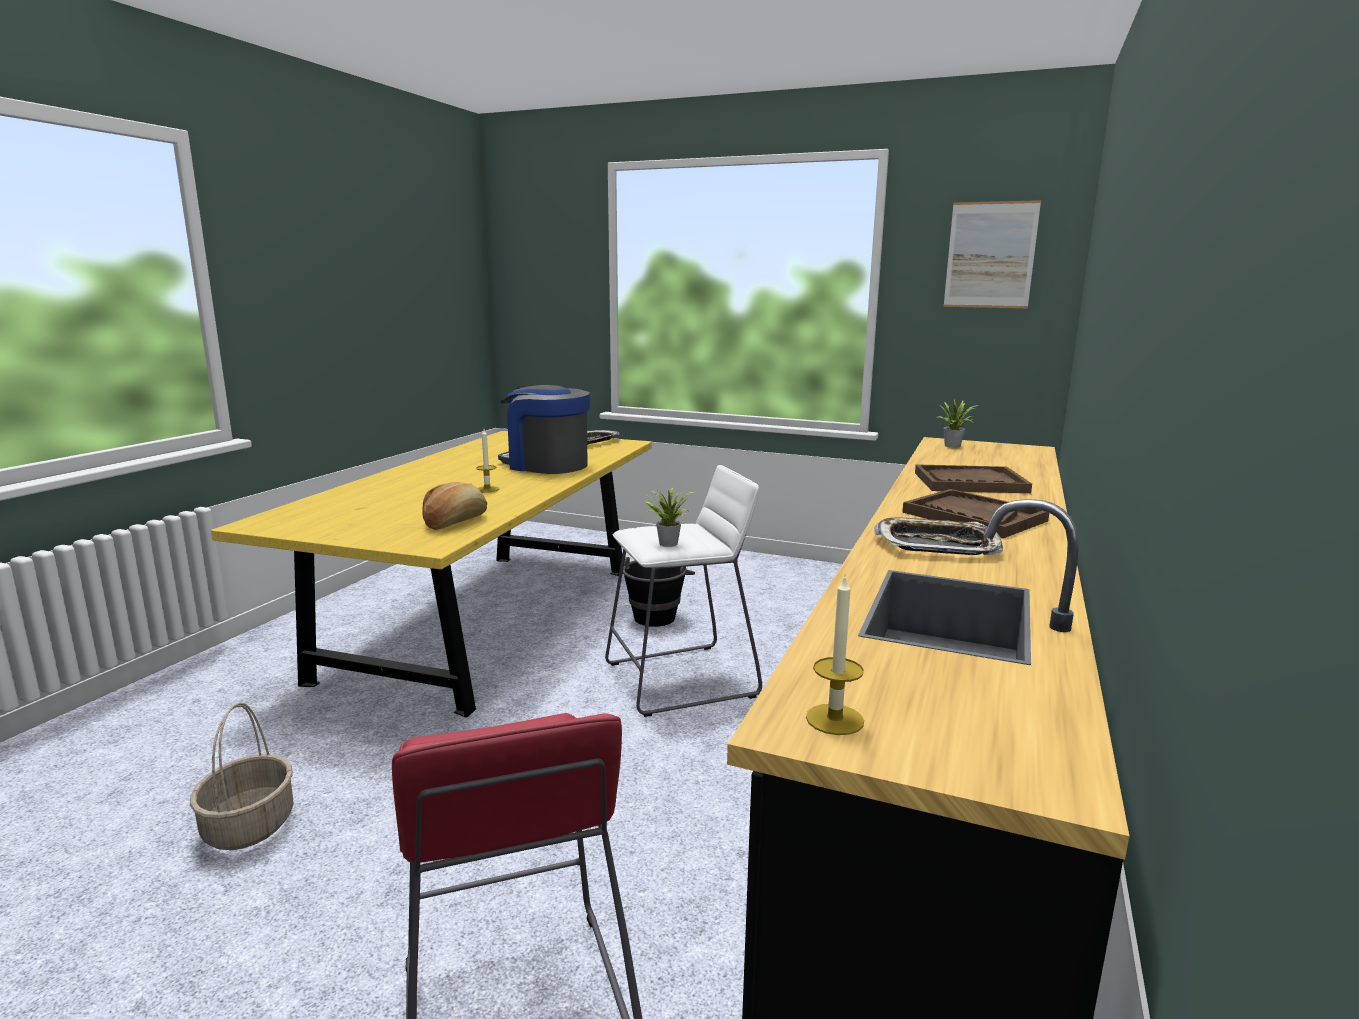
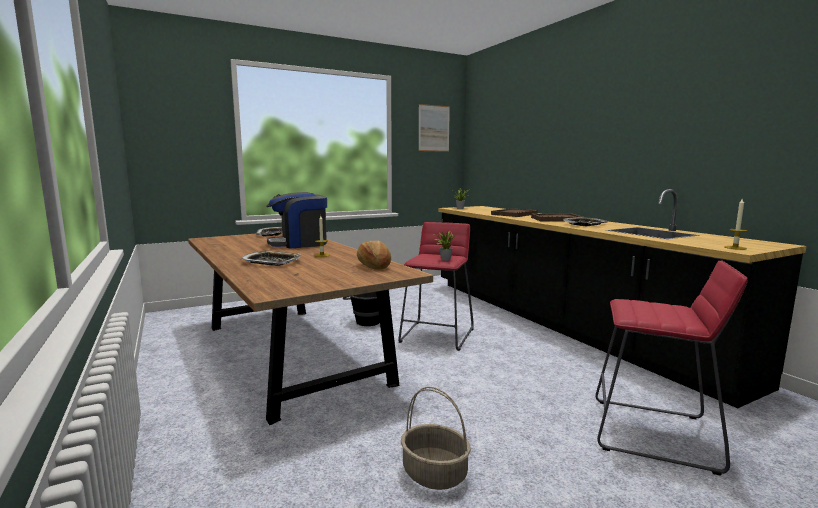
camera: 50 degrees left, 5 degrees down
(413, 485) = (271, 262): none -> tray
(489, 619) = (291, 352): yellow dining table -> brown dining table
(681, 679) = (437, 335): white stool -> red stool

